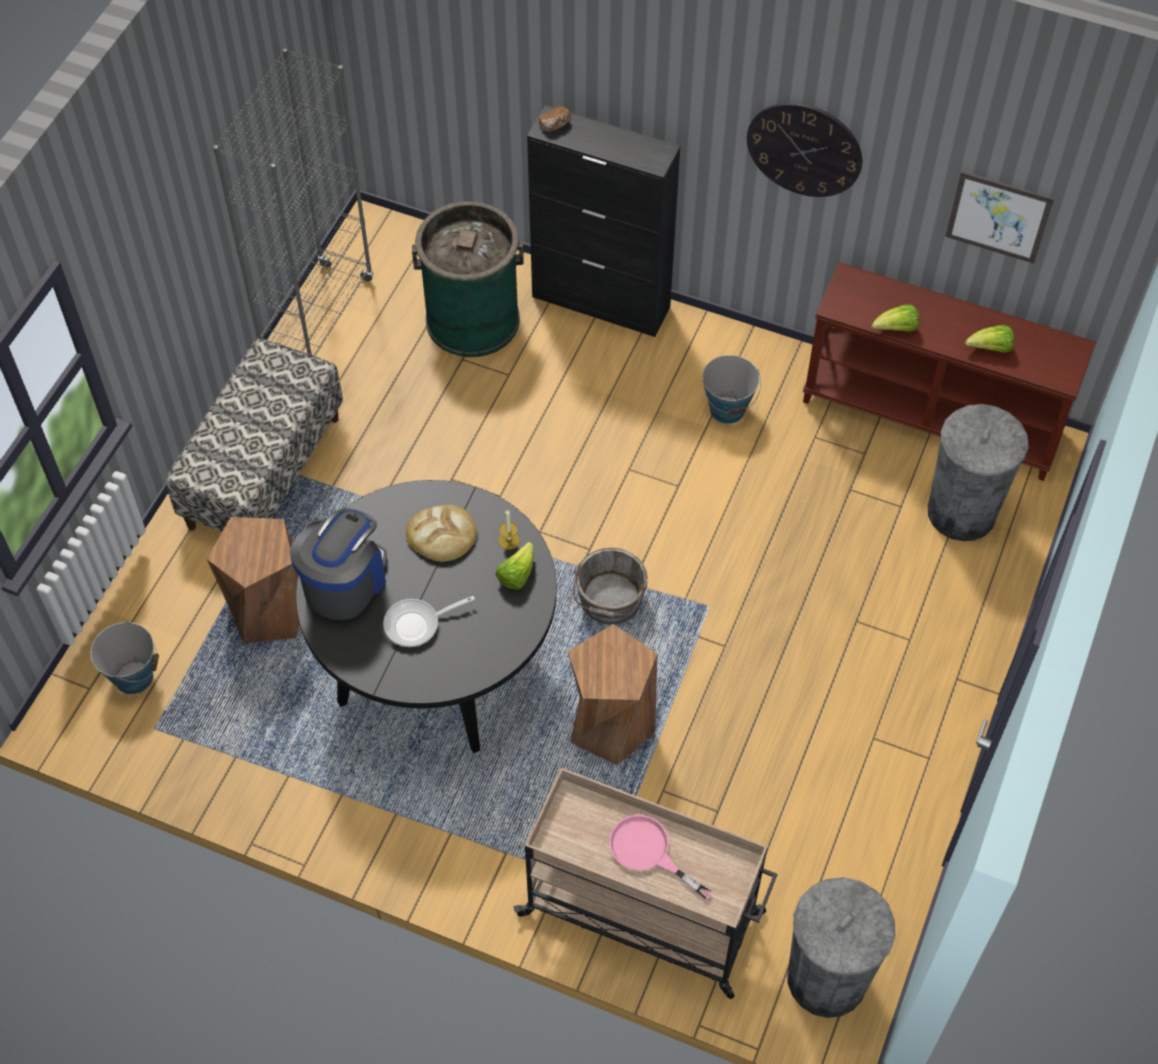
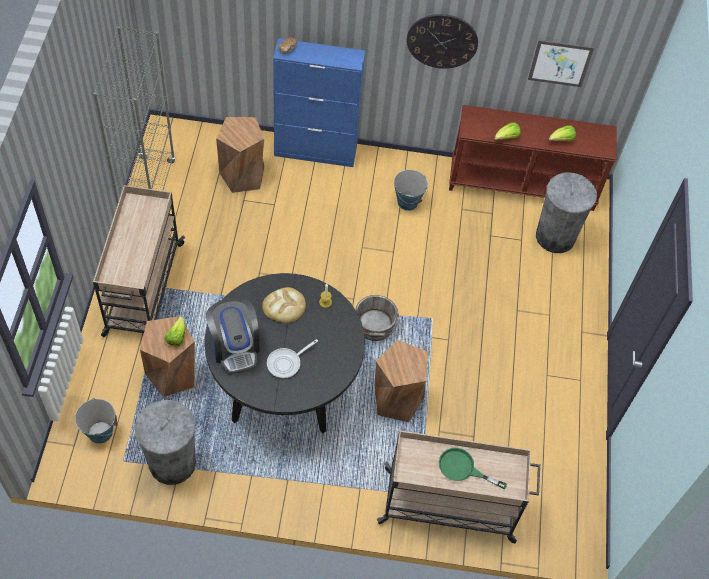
camera: 20 degrees left, 0 degrees up
(264, 472) = (143, 290): bench -> beige cart
(345, 582) = (235, 346): coffee machine -> coffee machine turned 150 degrees clockwise
(473, 320) = (243, 175): green trash can -> brown stool
(516, 574) = (336, 321): lettuce -> lettuce (177, 337)
(601, 302) = (316, 152): black cabinet -> blue cabinet
(648, 852) = (462, 469): pink frying pan -> green frying pan
(827, 978) = (563, 518): grey trash can -> grey trash can (172, 463)

